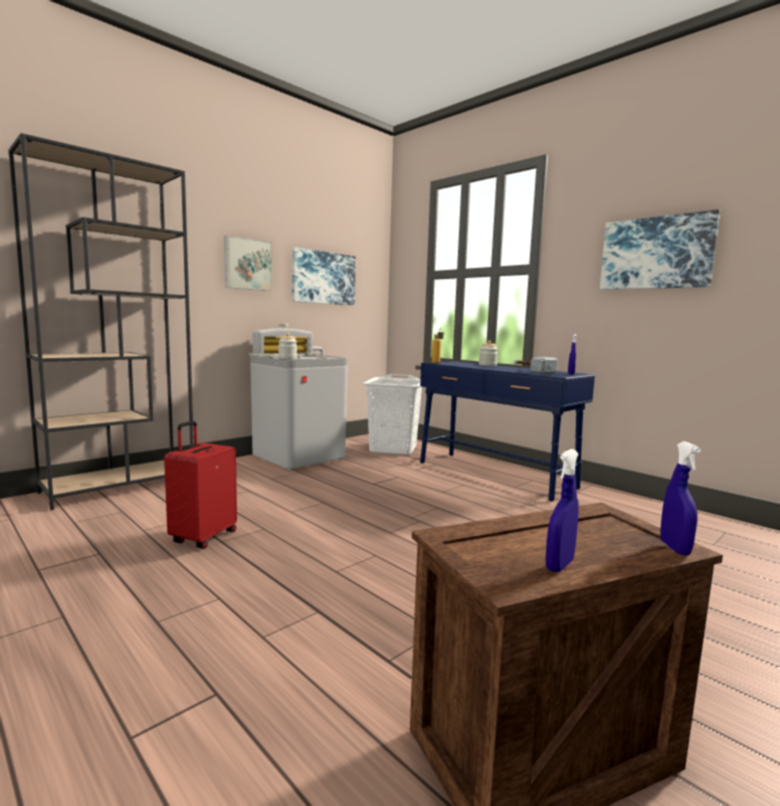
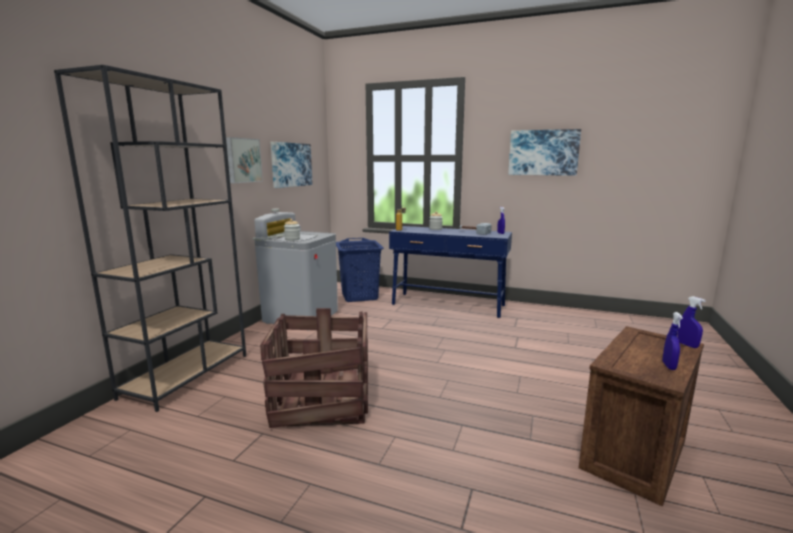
camera: 25 degrees left, 5 degrees up
(203, 537) = (322, 399): red suitcase -> crate
(393, 449) = (360, 296): white laundry basket -> blue laundry basket

